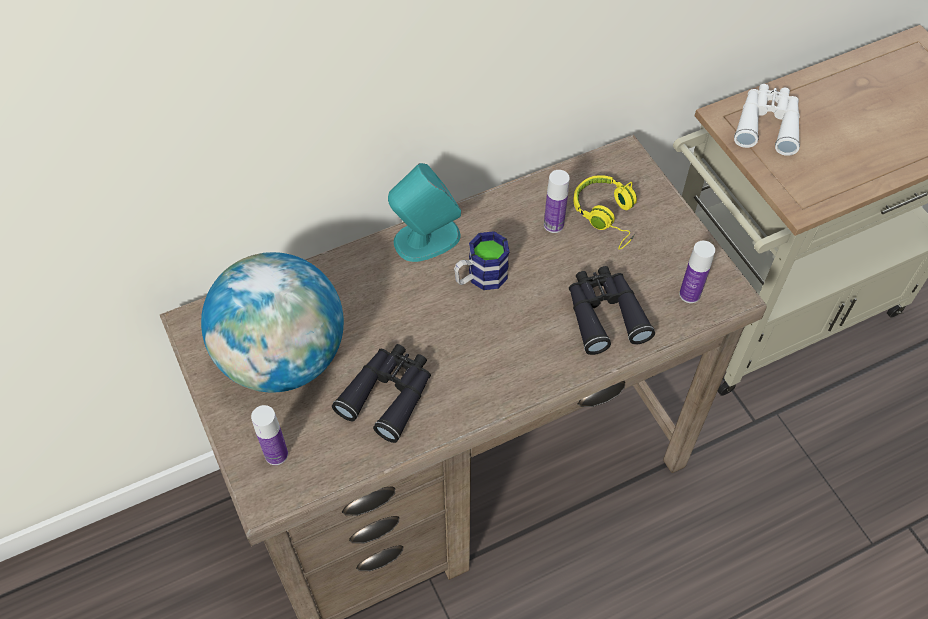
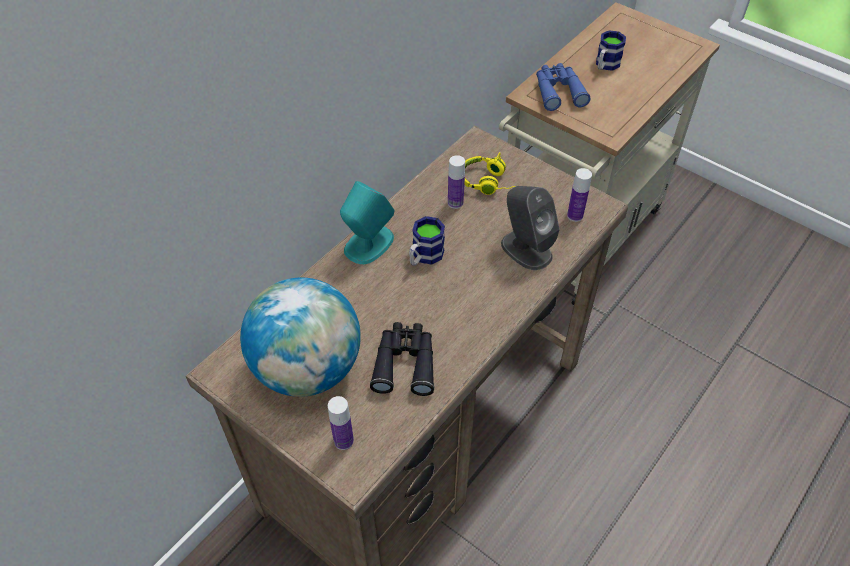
camera: 25 degrees left, 5 degrees down
(604, 314) = (526, 249): black binoculars -> grey speaker
(767, 124) = (558, 91): white binoculars -> blue binoculars
(851, 109) = (605, 65): none -> mug

